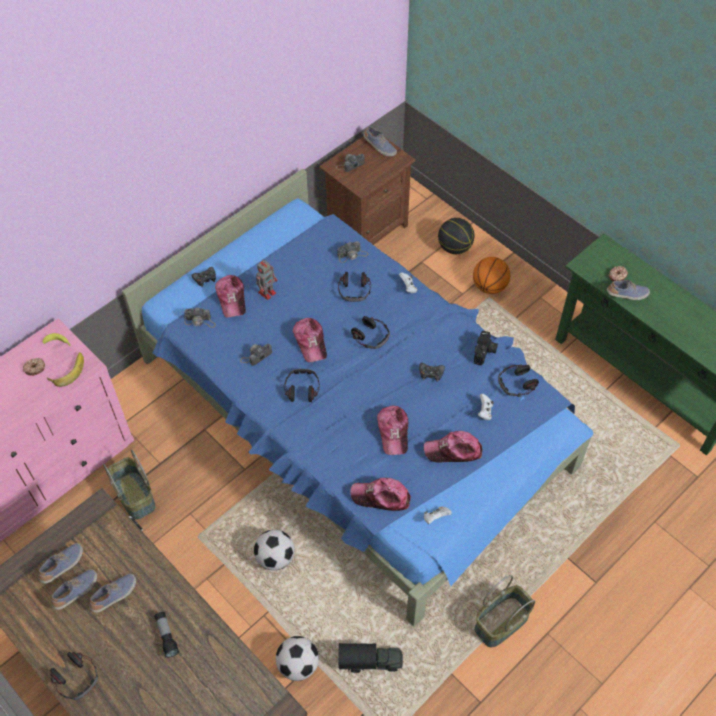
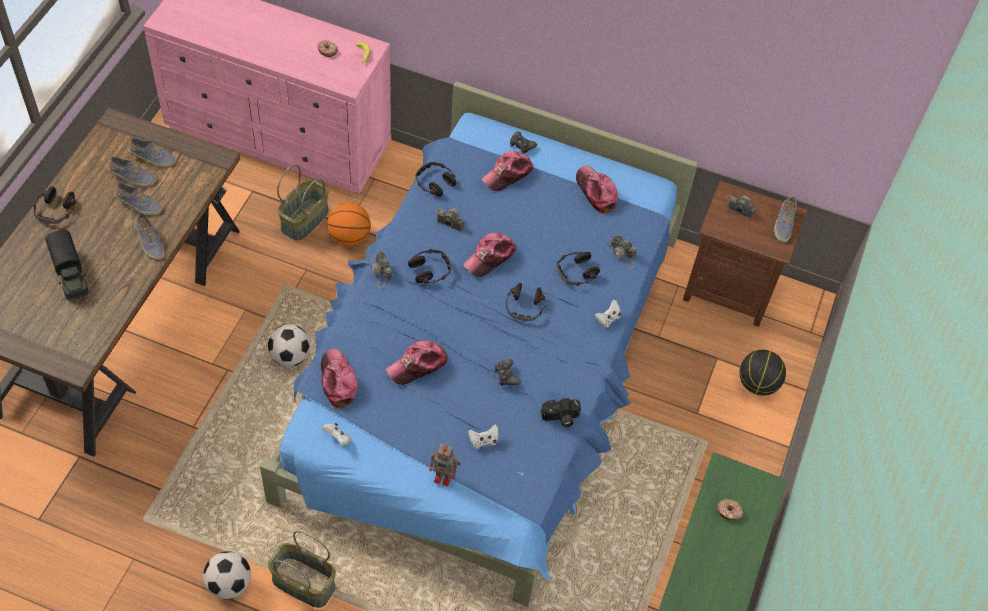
camera: 60 degrees right, 0 degrees up
(68, 370) = (336, 74): banana -> none
(167, 636) = (115, 257): flashlight -> none
(200, 321) = (466, 160): camera -> camera (380, 272)
(267, 292) = (532, 200): toy robot -> toy robot (444, 477)
(298, 665) = (189, 417): football -> football (229, 584)
(370, 661) = (215, 477): toy truck -> toy truck (71, 275)
(453, 451) = (420, 426): cap -> cap (596, 192)
(489, 286) = (723, 437): basketball -> basketball (349, 237)
(516, 384) = (535, 461): headphones -> headphones (435, 182)
(627, 295) = (706, 529): shoe -> shoe (149, 242)

